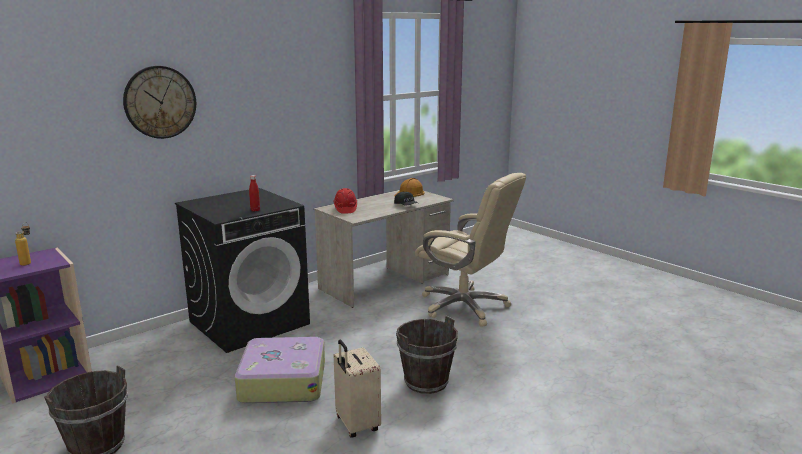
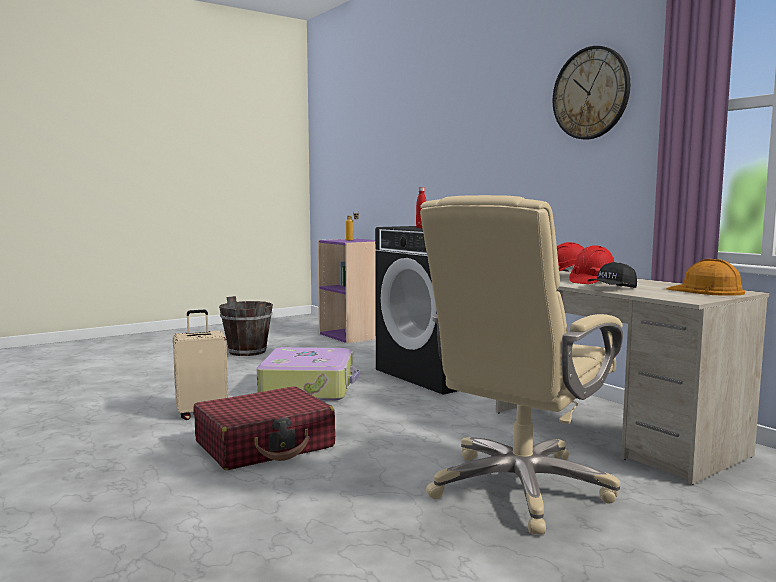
camera: 95 degrees right, 10 degrees down
(160, 102) = (457, 120): wall clock -> wall clock (591, 93)
(376, 206) = (592, 281): none -> red hard hat
(426, 382) = (265, 445): brown bucket -> red suitcase

